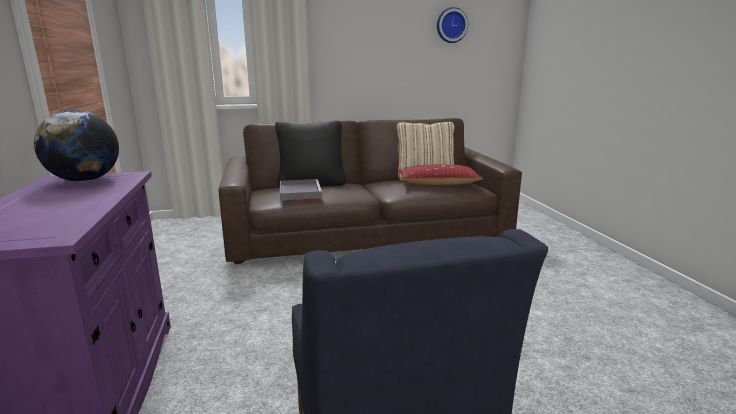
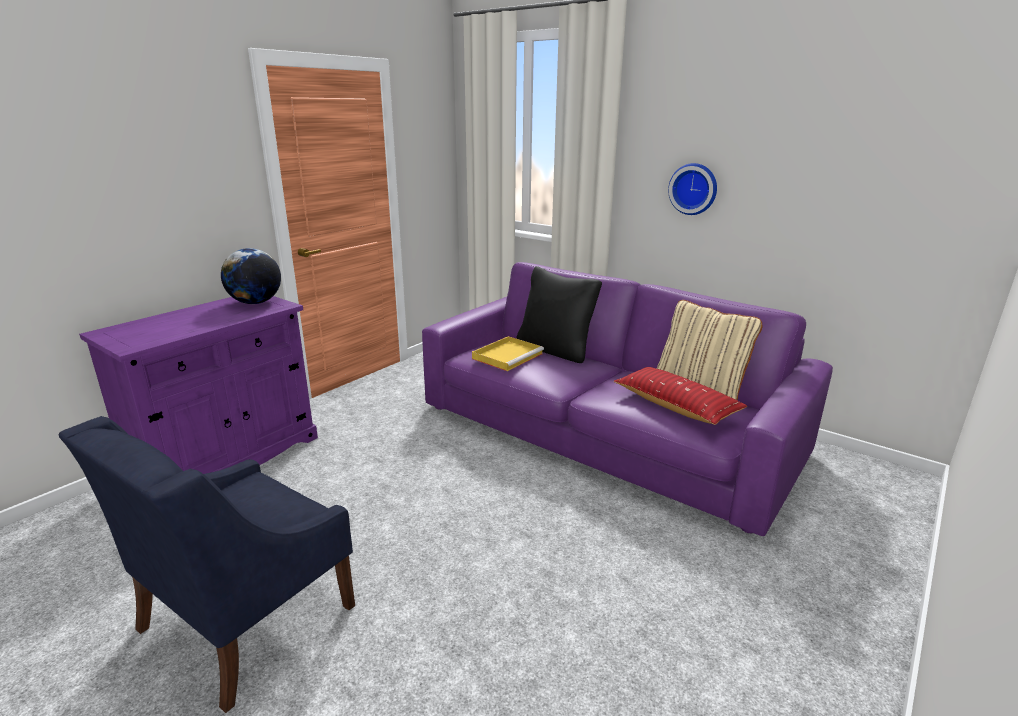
camera: 50 degrees right, 5 degrees up
(299, 192) = (508, 355): grey tray -> yellow tray
(367, 231) = (604, 431): brown sofa -> purple sofa
(451, 25) = (856, 150): wall clock -> wall clock (693, 189)

